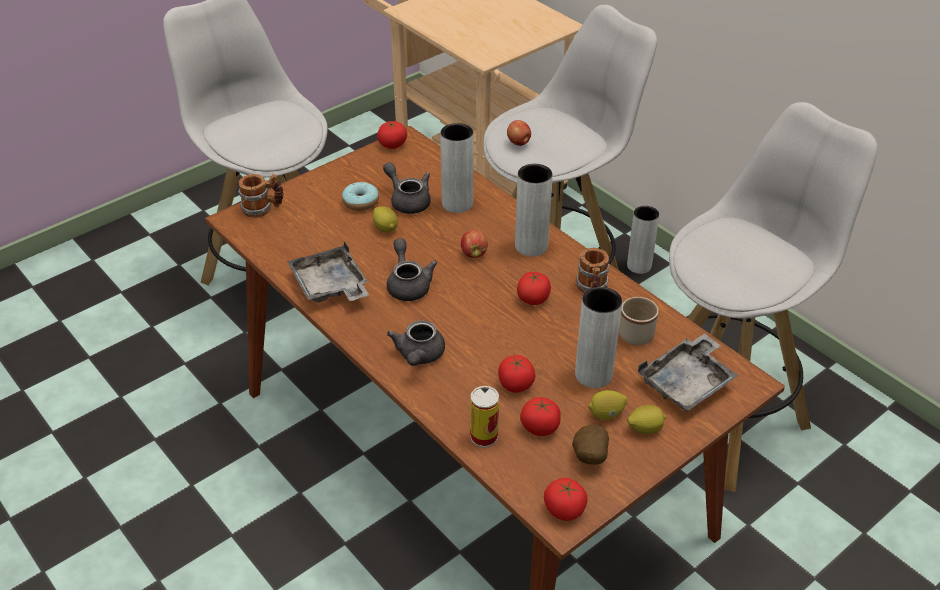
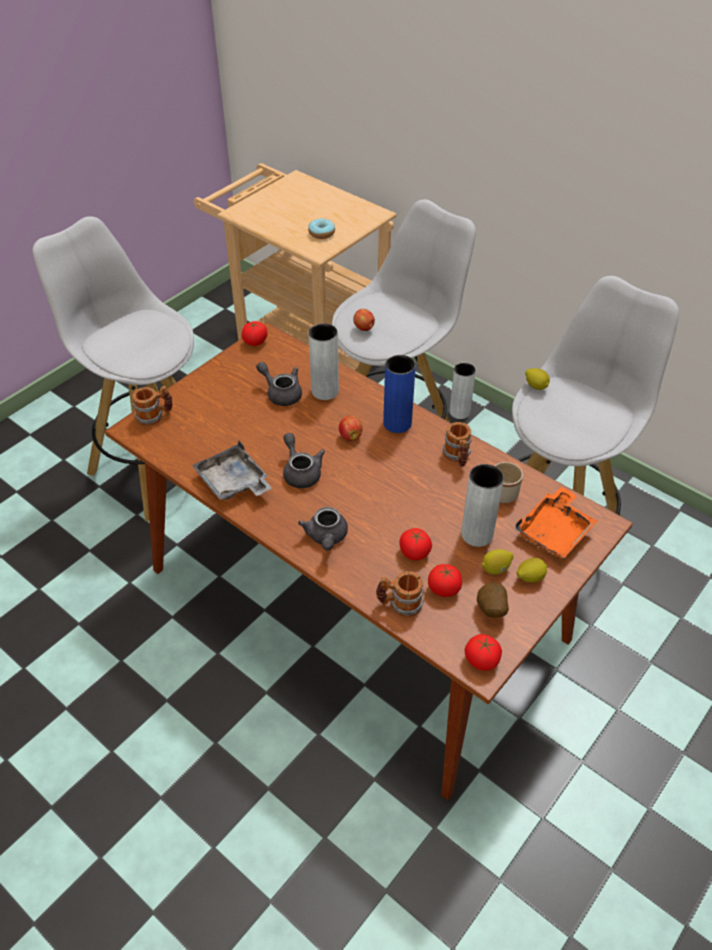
camera: 10 degrees left, 5 degrees up
(361, 202) = (240, 399): donut -> donut (321, 233)
(385, 228) = (268, 422): lemon -> lemon (536, 386)
(484, 437) = (399, 604): can -> mug
(531, 246) = (397, 423): grey vase -> blue vase
(533, 299) = (410, 472): tomato -> none
(687, 383) = (555, 531): grey tray -> orange tray

